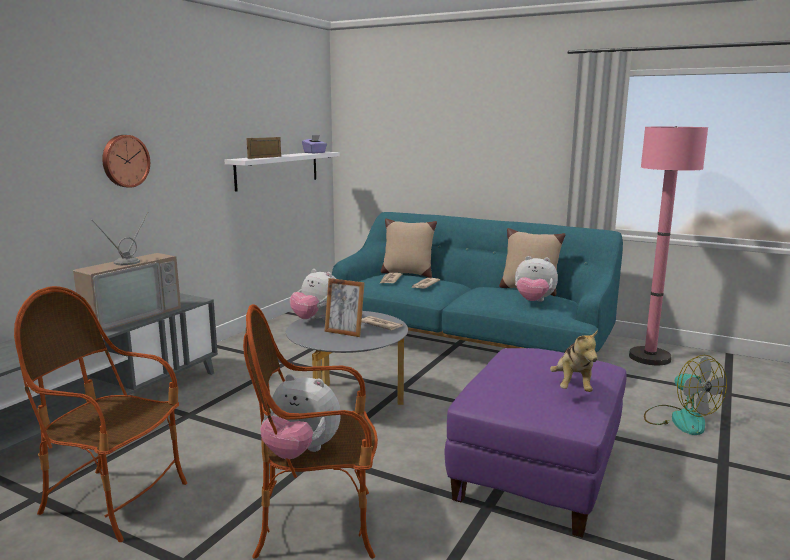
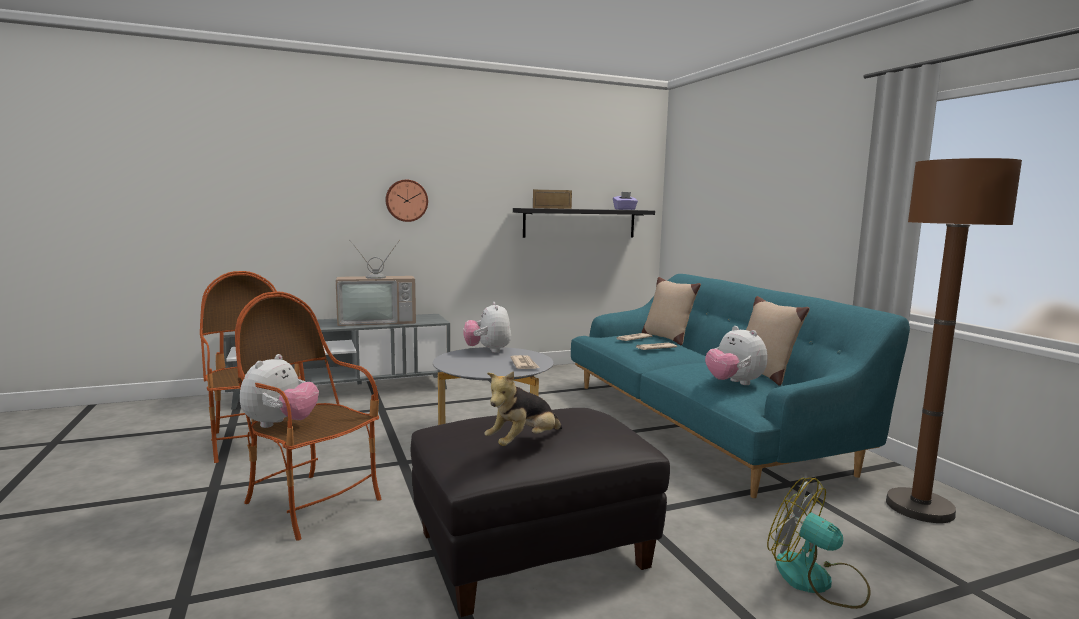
camera: 40 degrees right, 5 degrees down
(278, 170) = (580, 223): white shelf -> black shelf
(301, 452) = (280, 424): plush toy -> plush toy turned 135 degrees counterclockwise
(344, 332) = (483, 362): picture frame -> none
(537, 473) = (533, 550): purple ottoman -> black ottoman
(649, 357) = (919, 508): pink floor lamp -> brown floor lamp
(679, 419) = (817, 581): fan -> fan turned 120 degrees clockwise

